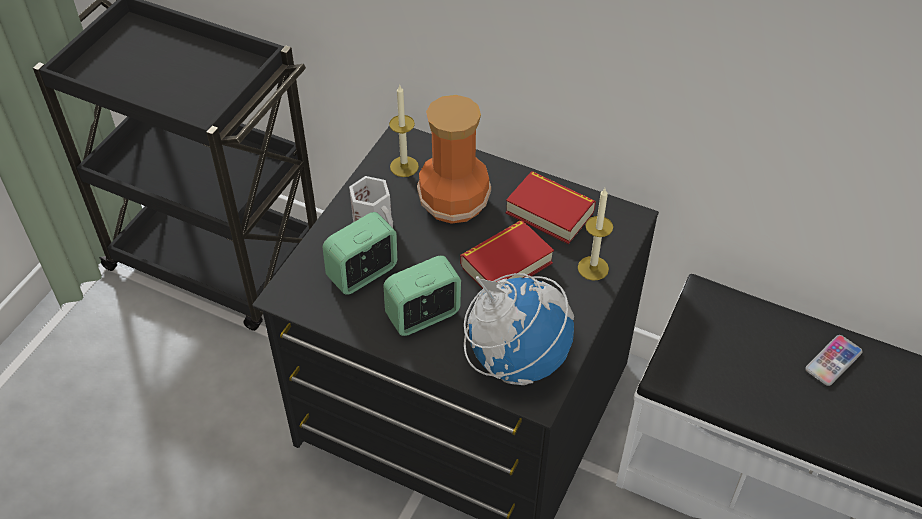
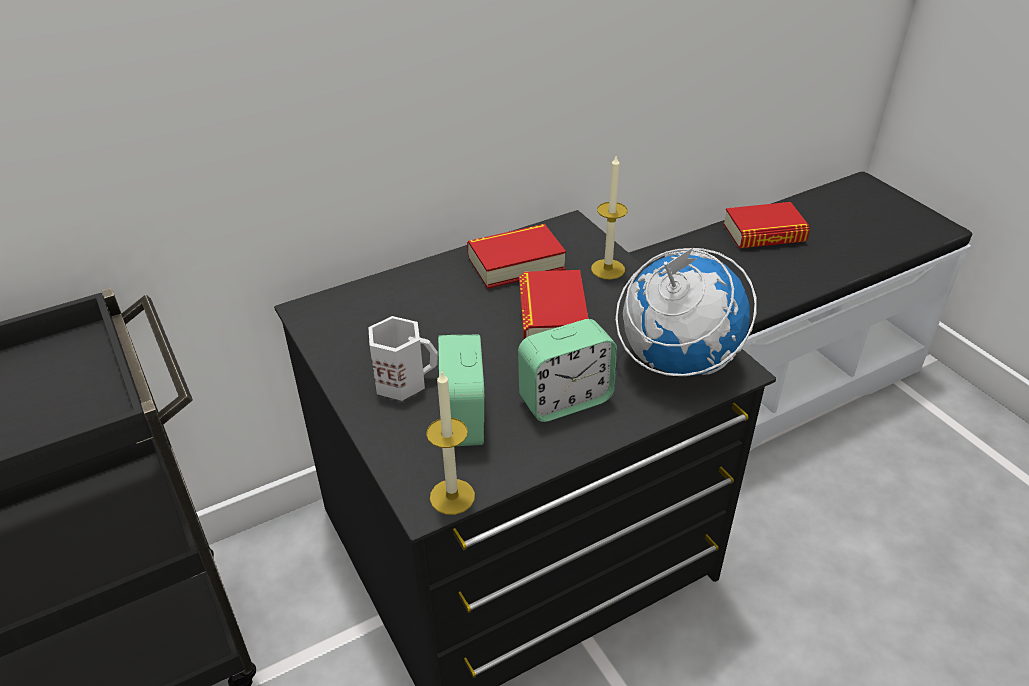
camera: 55 degrees left, 10 degrees down
(404, 166) = (348, 325): candle -> candle (452, 496)
(423, 315) = (565, 400): alarm clock -> alarm clock turned 120 degrees counterclockwise
(454, 200) = (434, 312): vase -> none
(833, 361) = (764, 233): phone -> book

